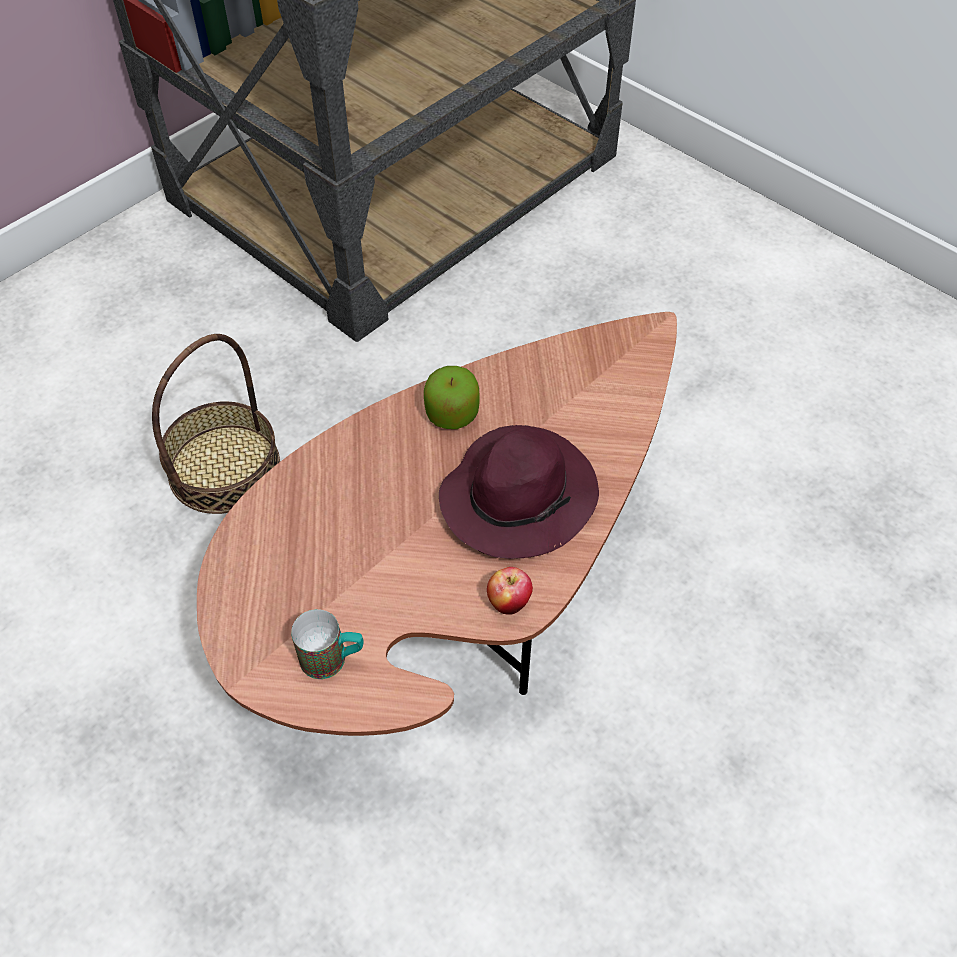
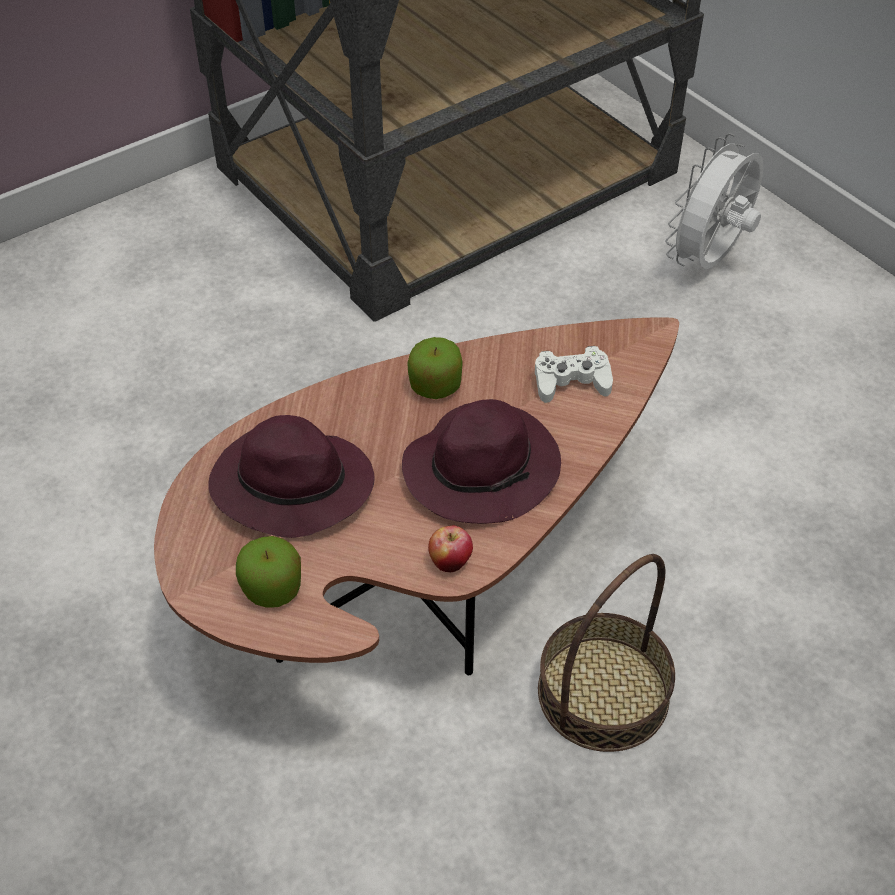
camera: 10 degrees right, 5 degrees down
(224, 468) = (221, 423): basket -> basket (603, 692)
(327, 544) = (289, 486): none -> purple hat
(333, 659) = (272, 588): mug -> apple
(586, 391) = (571, 381): none -> white game controller
(664, 240) = (709, 261): none -> white fan

